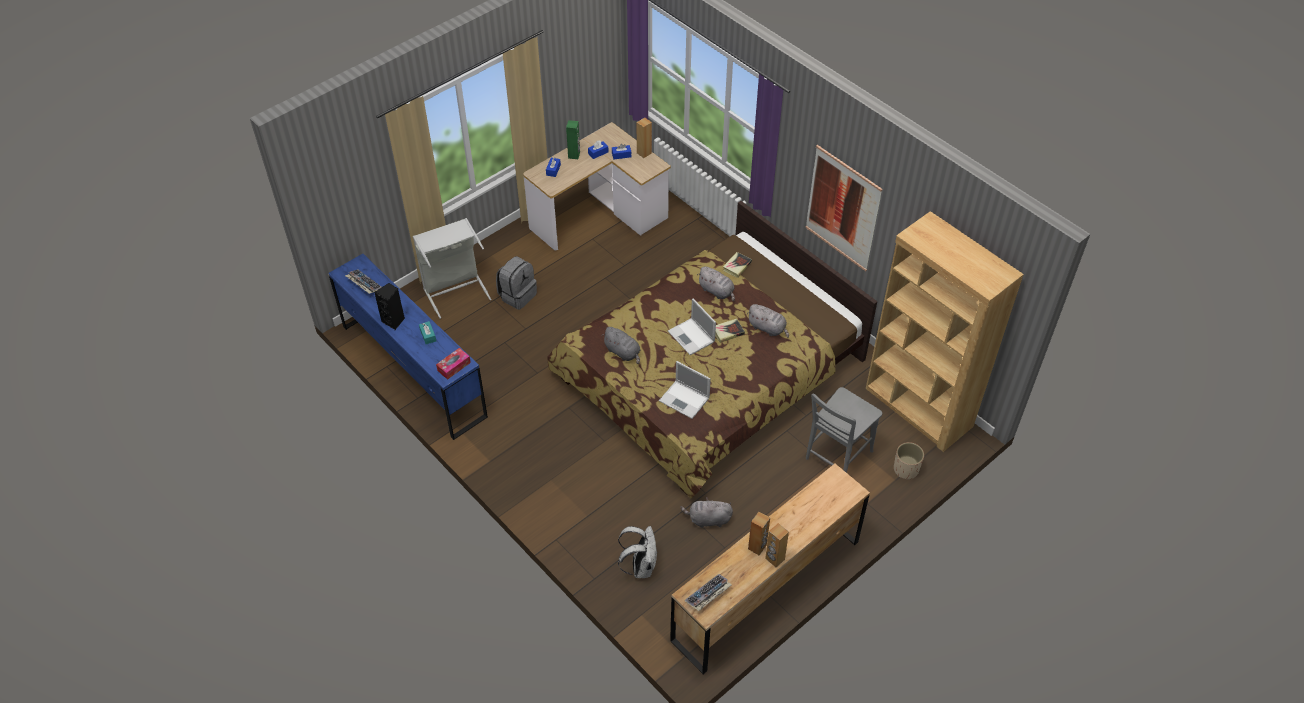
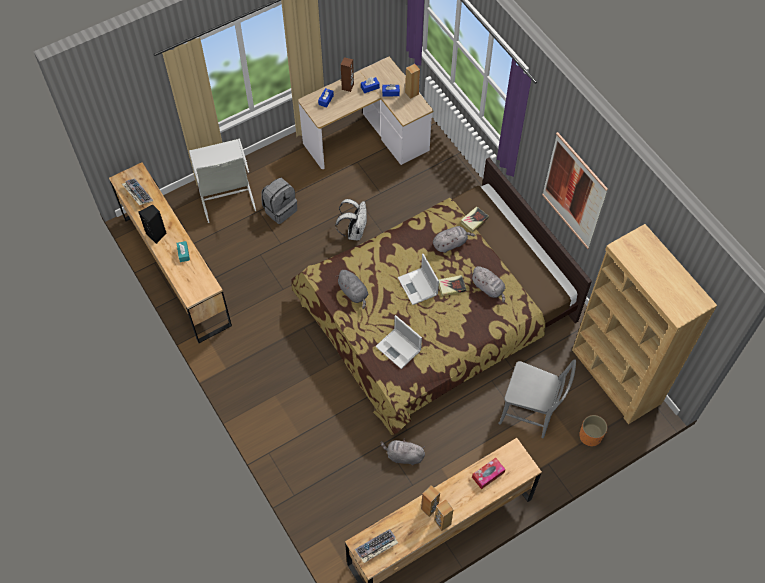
camera: 10 degrees right, 10 degrees up
(413, 370) = (176, 270): blue dresser -> brown dresser
(454, 366) = (200, 288): tissue box -> tissue box (488, 475)
(574, 155) = (348, 87): green speaker -> brown speaker
(640, 566) = (336, 490): white backpack -> white backpack (354, 231)
(717, 291) = (450, 243): grey plush toy -> grey plush toy turned 75 degrees counterclockwise
(836, 457) = (530, 414): grey chair -> grey chair turned 120 degrees counterclockwise
(906, 469) = (590, 436): beige planter -> orange planter

